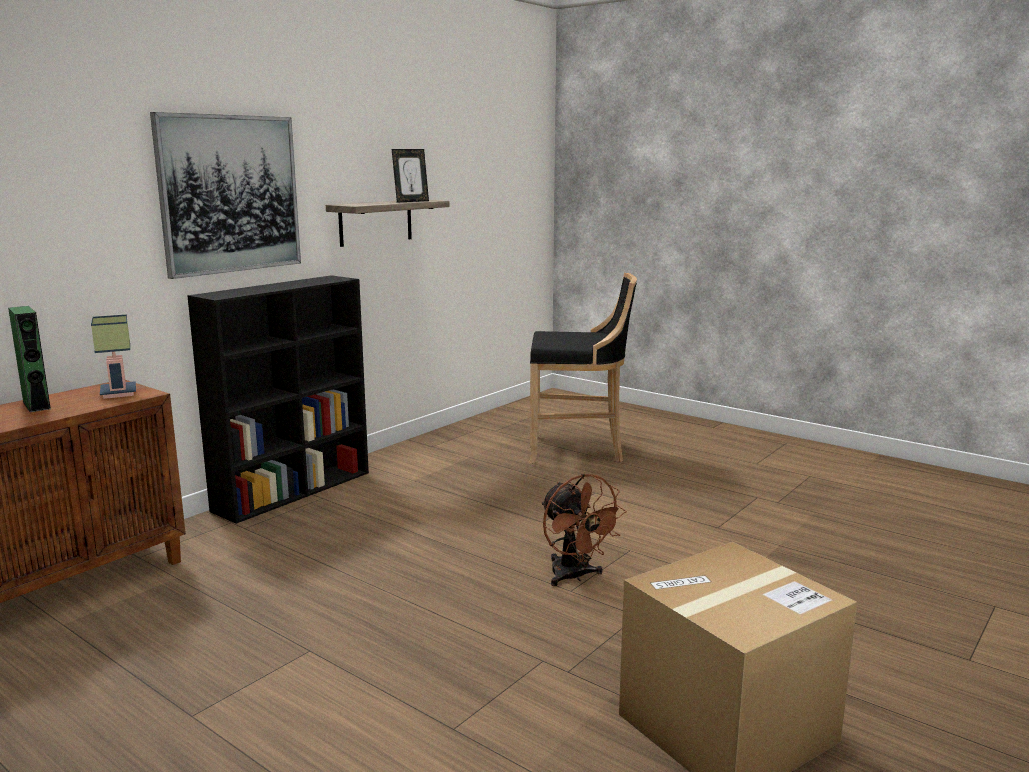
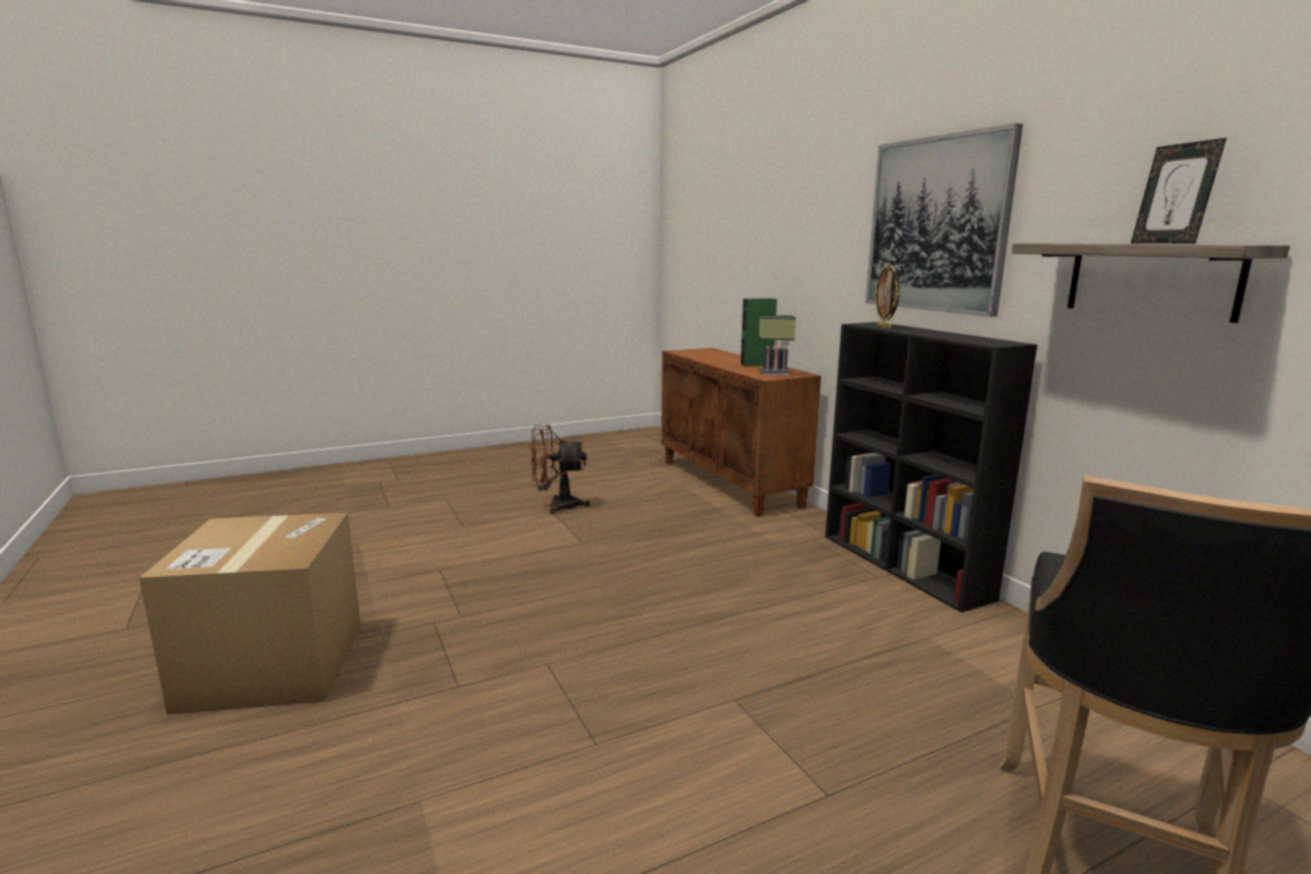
camera: 115 degrees right, 0 degrees up
(247, 292) = (884, 327): none -> picture frame
(574, 577) = (571, 675): brown fan -> brown fan (556, 506)

